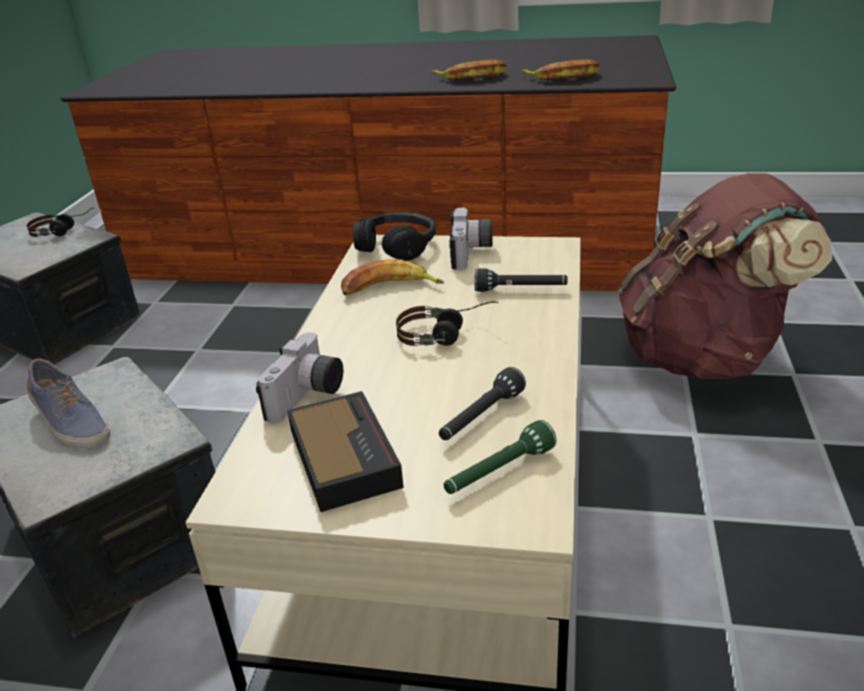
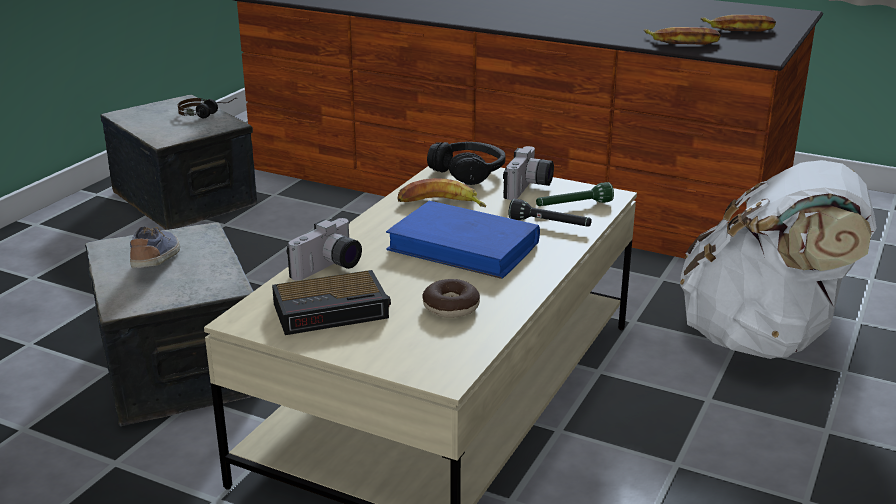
camera: 15 degrees right, 5 degrees down
(70, 423) = (157, 260): shoe -> shoe turned 150 degrees counterclockwise
(343, 456) = (333, 310): alarm clock -> alarm clock turned 75 degrees clockwise
(447, 335) = (464, 246): headphones -> blue book
(471, 77) = (597, 29): banana -> banana (739, 28)
(480, 417) = (451, 307): black flashlight -> donut
(498, 472) = (439, 343): green flashlight -> green flashlight (573, 206)
(704, 357) = (763, 338): brown backpack -> white backpack

